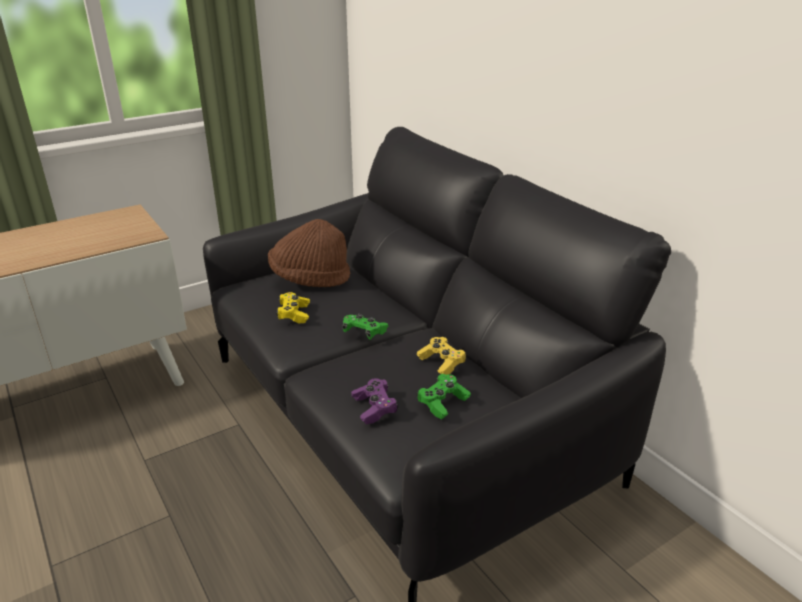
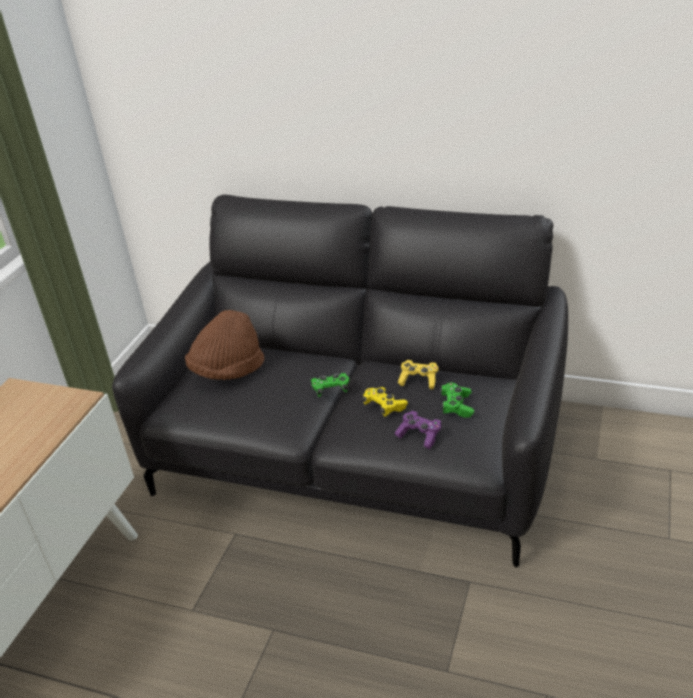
camera: 35 degrees left, 5 degrees up
(294, 314) = (259, 405): yellow game controller -> yellow game controller (384, 406)

